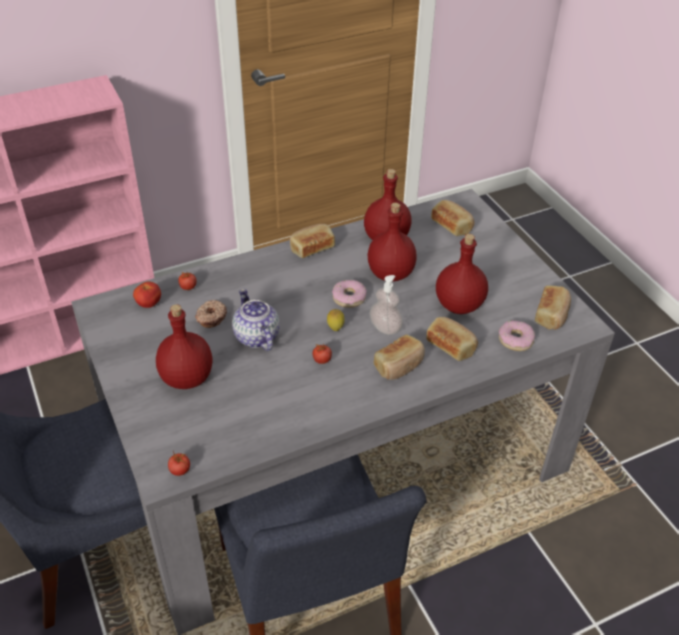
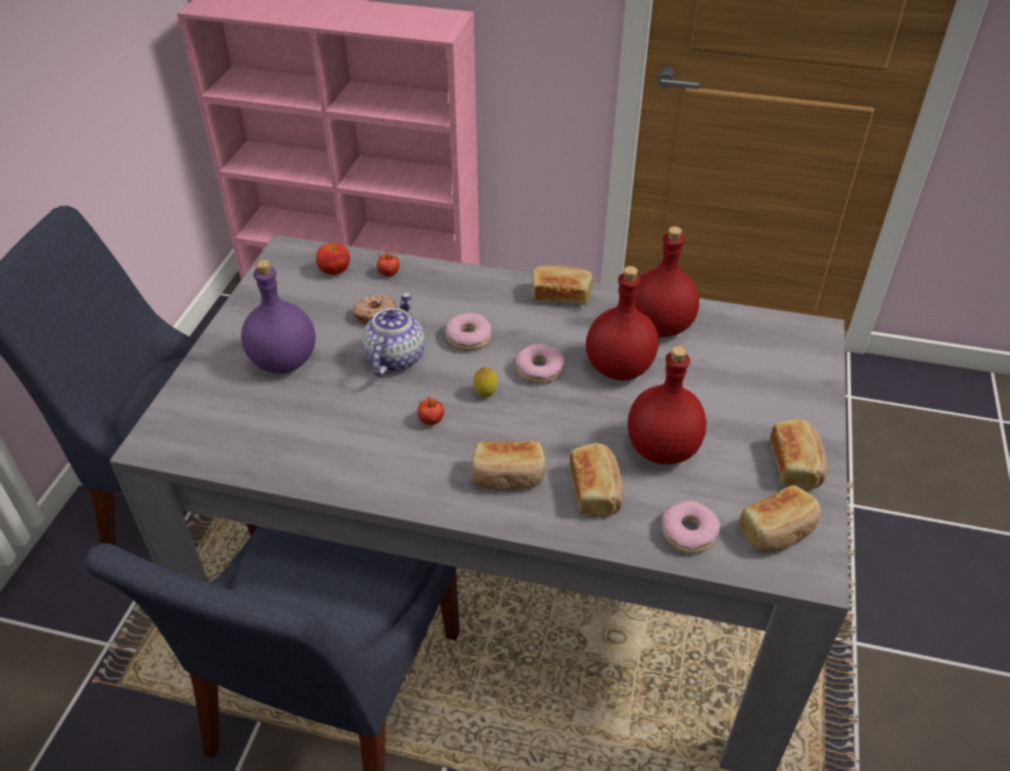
camera: 40 degrees right, 0 degrees up
(180, 470) = (173, 447): tomato -> none
(187, 377) = (285, 361): red bottle -> purple bottle
(287, 301) = (468, 337): none -> donut
(385, 328) = (541, 425): soap dispenser -> none
(452, 225) = (764, 351): bread -> bread (796, 465)

